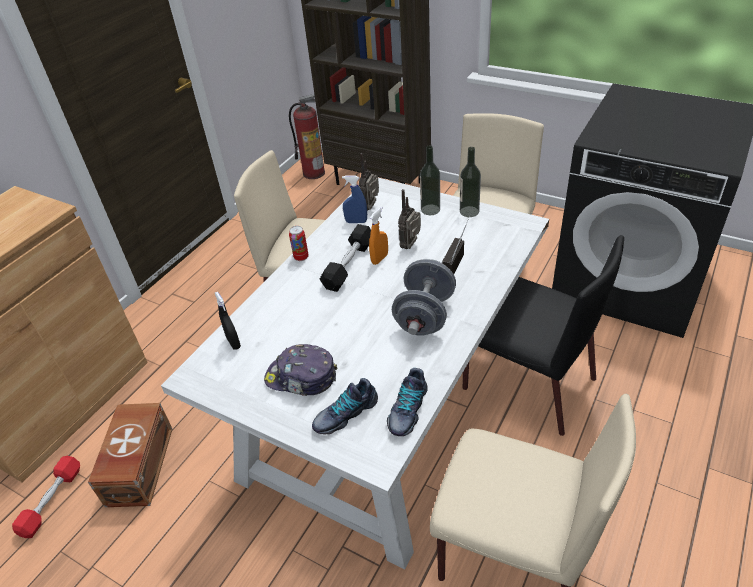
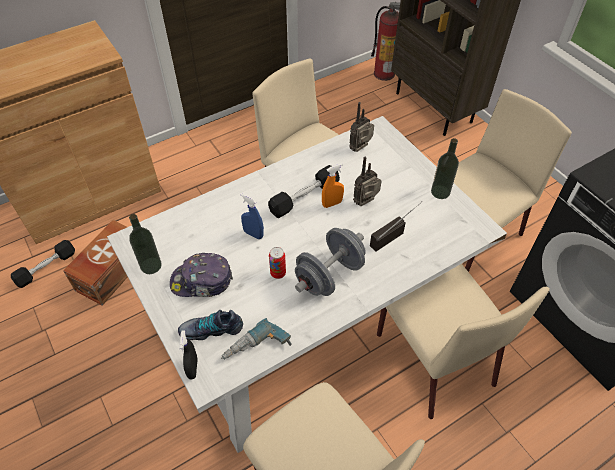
camera: 25 degrees right, 10 degrees up
(52, 501) = (46, 268): red dumbbell -> black dumbbell
(233, 342) = (175, 225): black spray bottle -> black spray bottle (192, 368)
(301, 257) = (273, 172): can -> can (278, 273)
(301, 378) = (202, 281): cap -> cap turned 45 degrees counterclockwise
(356, 222) = (338, 158): blue spray bottle -> blue spray bottle (253, 234)
(407, 410) = (257, 351): shoe -> power drill
(430, 209) = (408, 174): bottle -> bottle (151, 265)
(526, 383) = (433, 357): black chair -> beige chair

